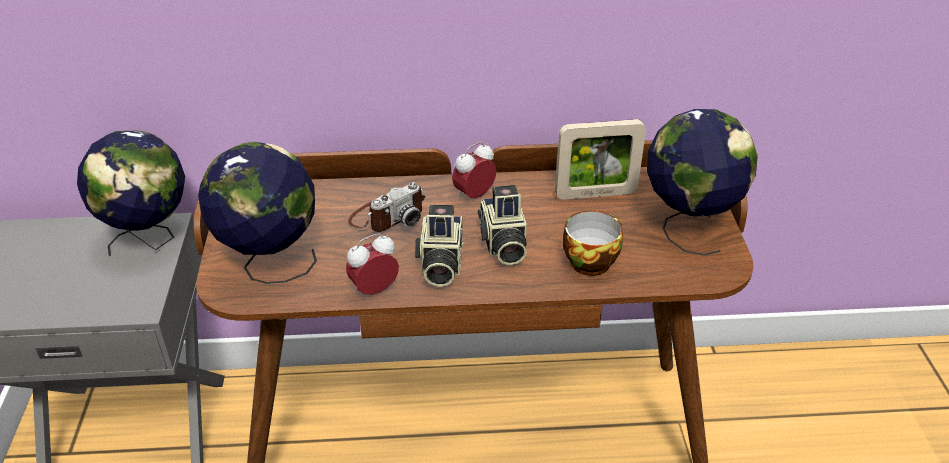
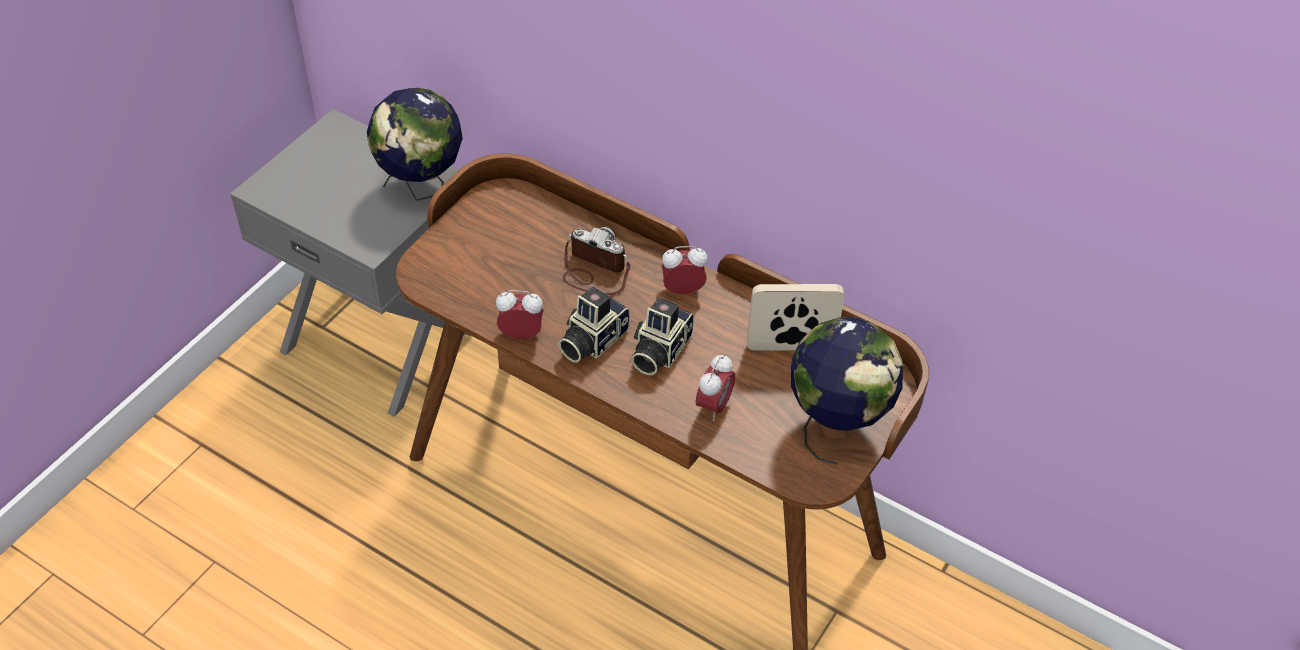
camera: 35 degrees right, 10 degrees up
(270, 265) = (466, 267): globe -> none
(388, 216) = (594, 271): camera -> camera turned 150 degrees counterclockwise
(589, 260) = (713, 406): cup -> alarm clock
(595, 194) = (790, 347): picture frame -> picture frame turned 150 degrees clockwise

